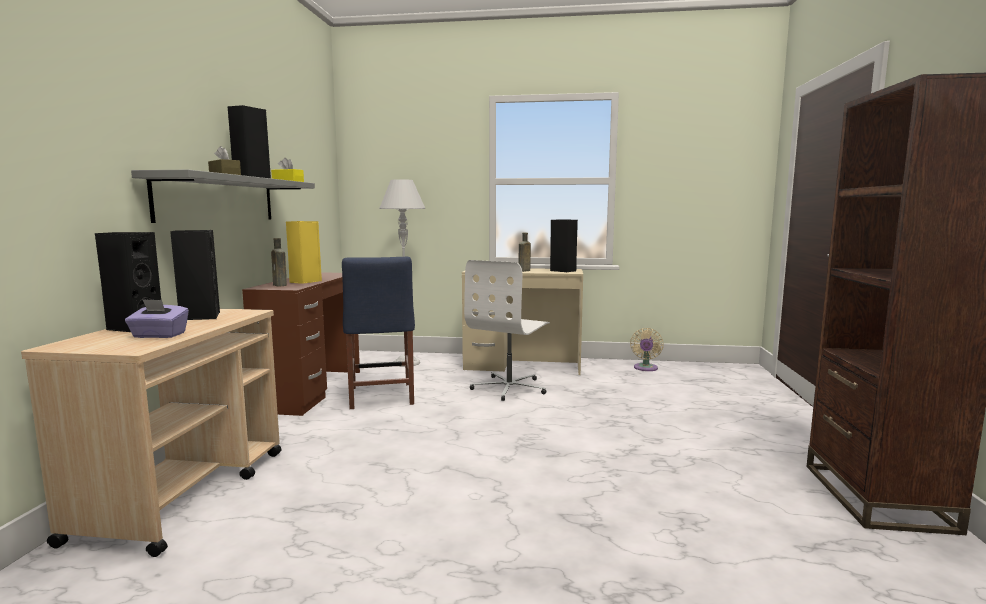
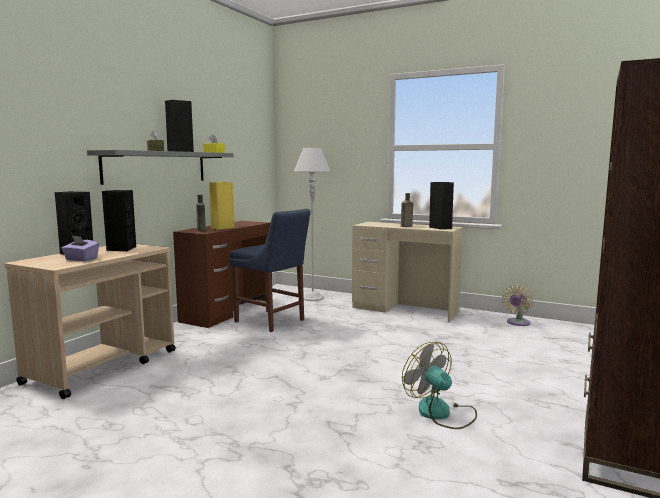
camera: 20 degrees right, 0 degrees up
(381, 397) = (272, 321): blue chair -> blue chair turned 60 degrees counterclockwise
(510, 388) = (377, 326): white office chair -> none
(669, 480) = (441, 413): none -> fan

